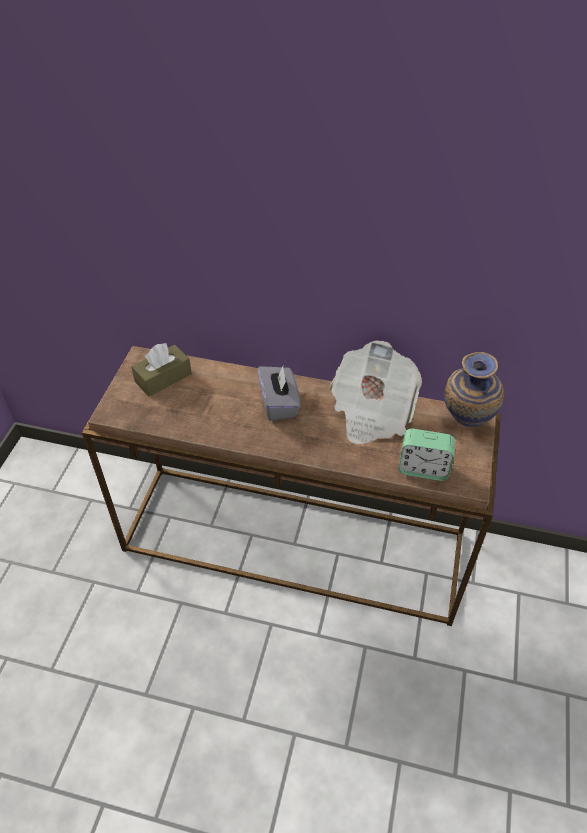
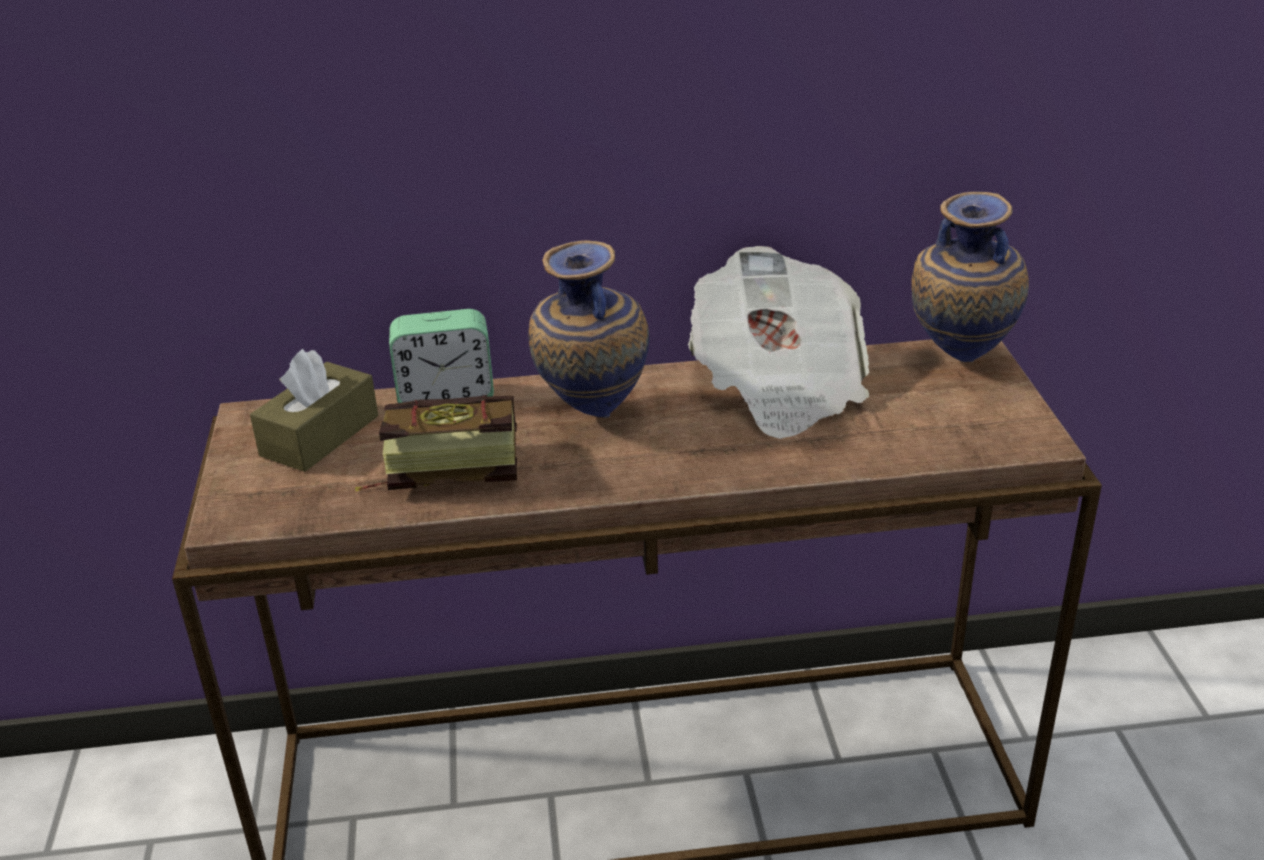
camera: 20 degrees left, 15 degrees down
(201, 414) = (438, 471): none -> book
(279, 403) = (591, 417): grey tissue box -> vase
(423, 469) = (935, 442): alarm clock -> alarm clock (446, 398)

